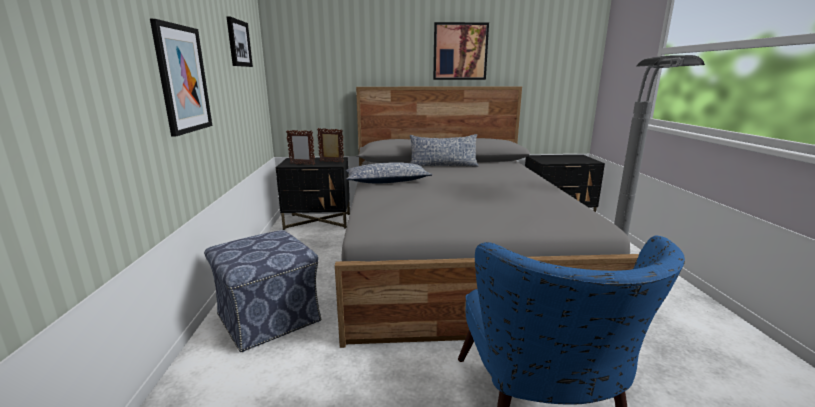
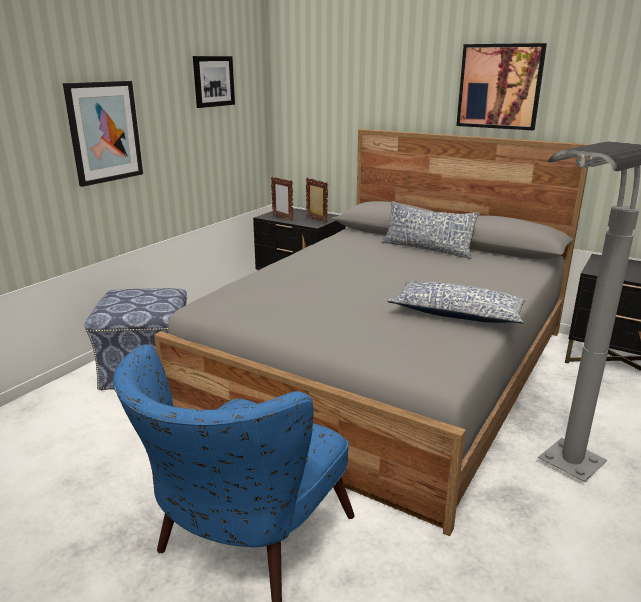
camera: 35 degrees right, 5 degrees up
(387, 181) = (317, 258): pillow -> pillow (456, 314)

